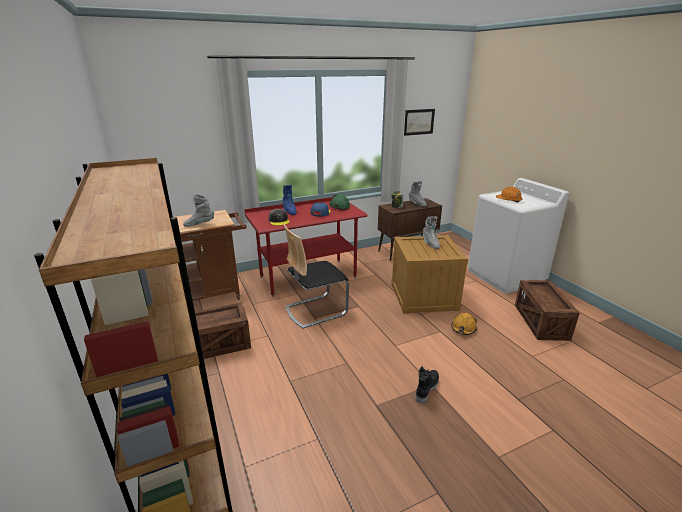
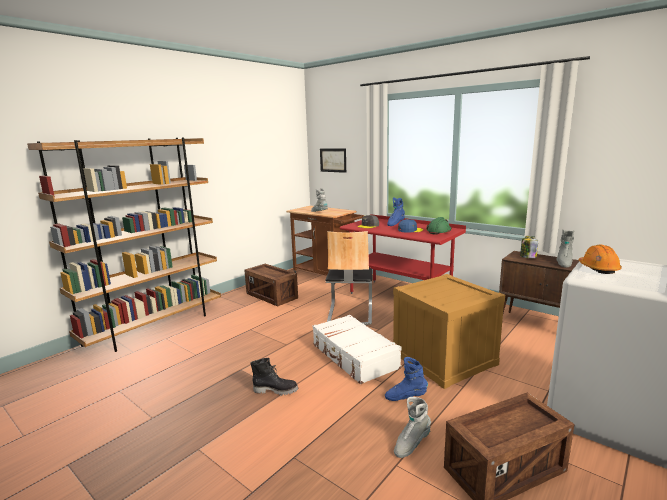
camera: 65 degrees right, 10 degrees down
(315, 310) = (350, 313): chair -> chair turned 120 degrees counterclockwise
(396, 332) = (354, 356): none -> white suitcase
(419, 122) = (609, 148): picture -> picture (333, 160)
(430, 243) = (462, 291): grey boot -> grey boot (411, 444)
(463, 328) = (405, 397): orange hard hat -> blue boot

